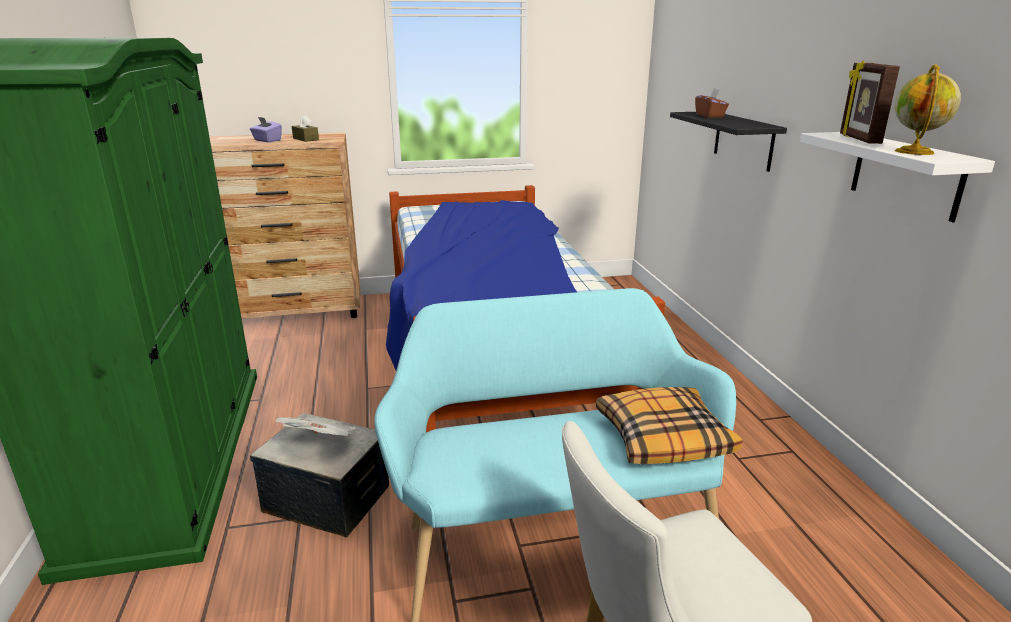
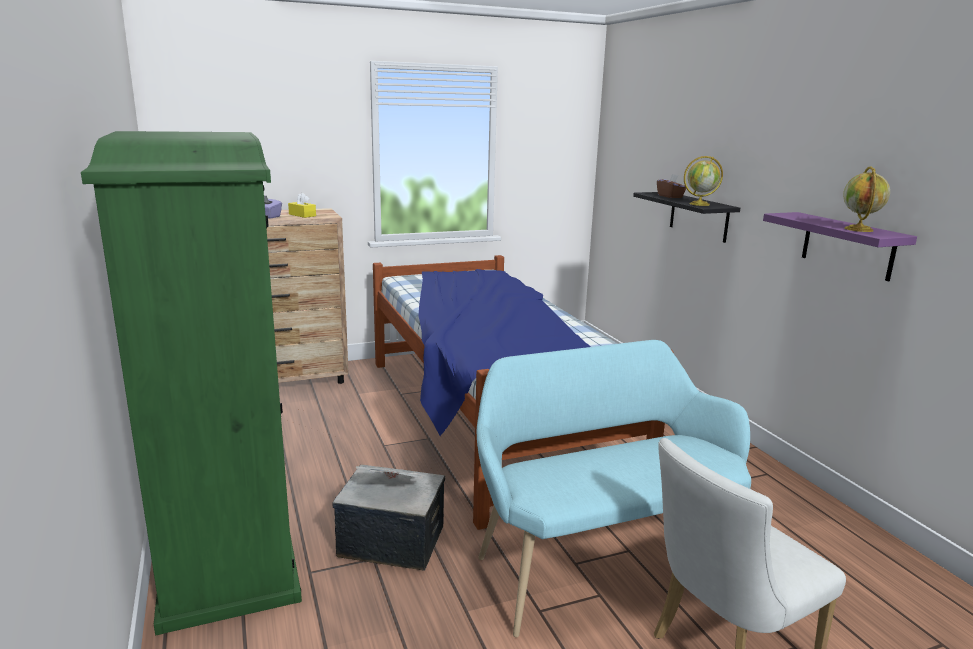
camera: 10 degrees left, 5 degrees down
(305, 139) = (302, 215): brown tissue box -> yellow tissue box
(663, 437) = (698, 457): pillow -> none
(738, 124) = (700, 204): none -> globe
(858, 139) = (810, 219): picture frame -> none
(906, 174) = (847, 246): white shelf -> purple shelf

